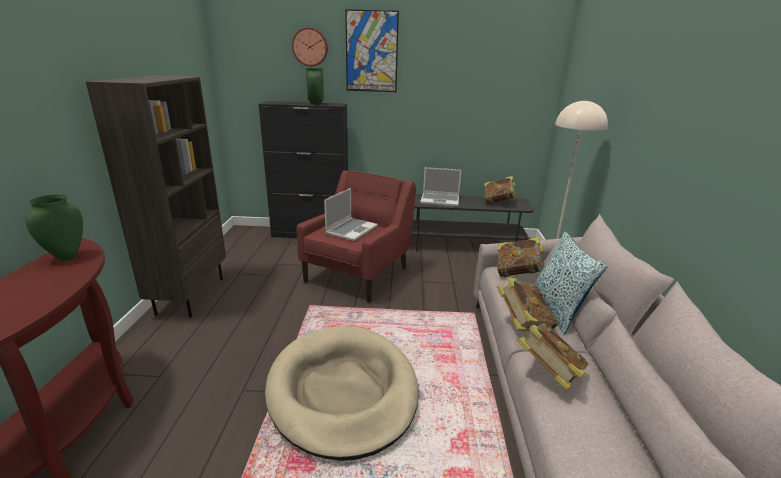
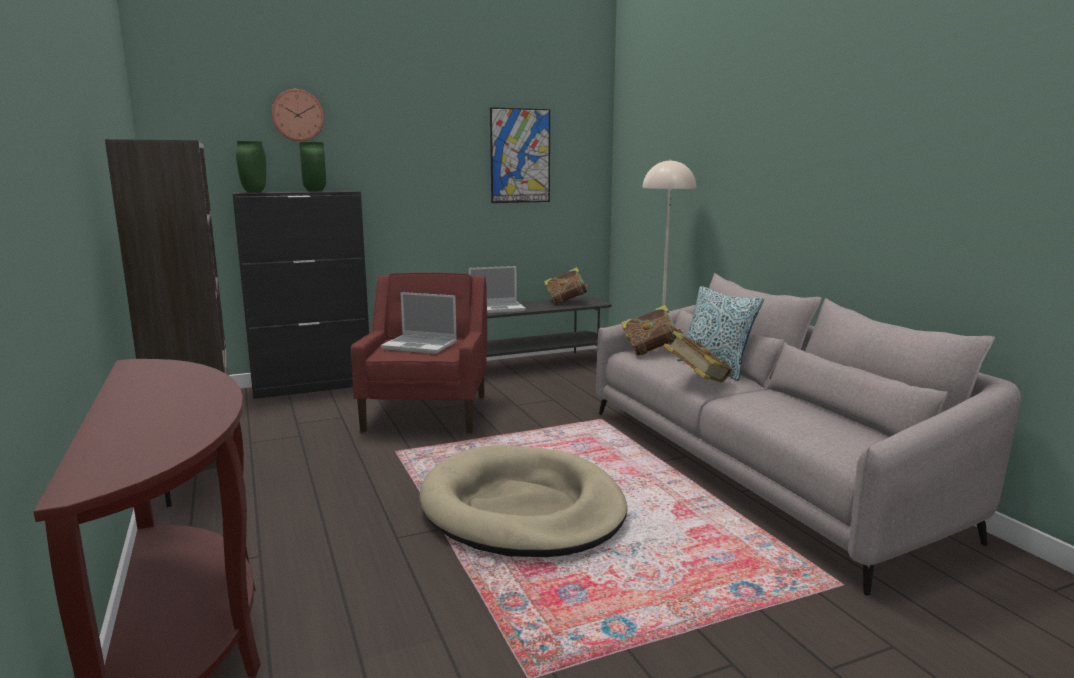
camera: 25 degrees left, 10 degrees down
(67, 258) = (155, 373): green vase -> green vase (255, 192)
(351, 230) = (421, 346): laptop -> laptop turned 105 degrees clockwise
(371, 52) = (384, 121): picture -> picture (520, 156)
(548, 373) = (751, 404): book -> none

